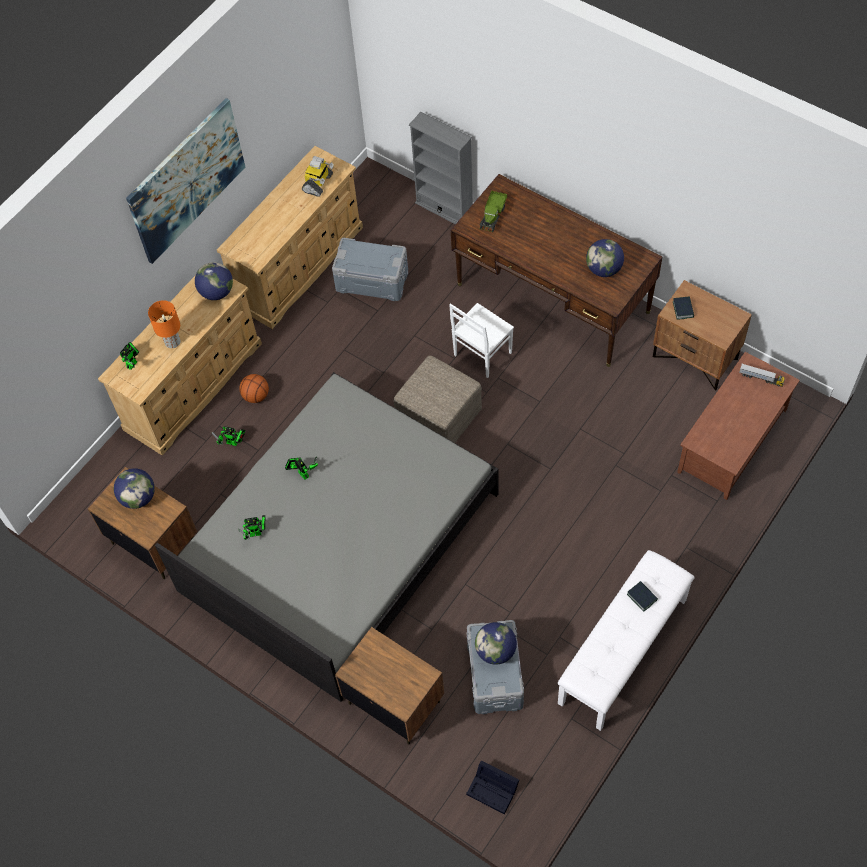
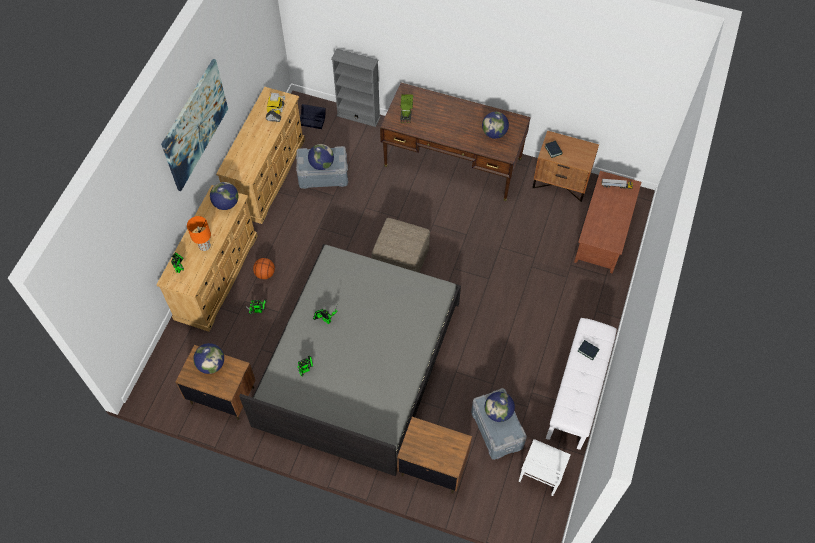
camera: 20 degrees left, 0 degrees up
(367, 265) = (321, 164): none -> globe
(481, 354) = (416, 210): white chair -> white chair (540, 475)
(494, 790) = (522, 509): black storage box -> black storage box (313, 119)

